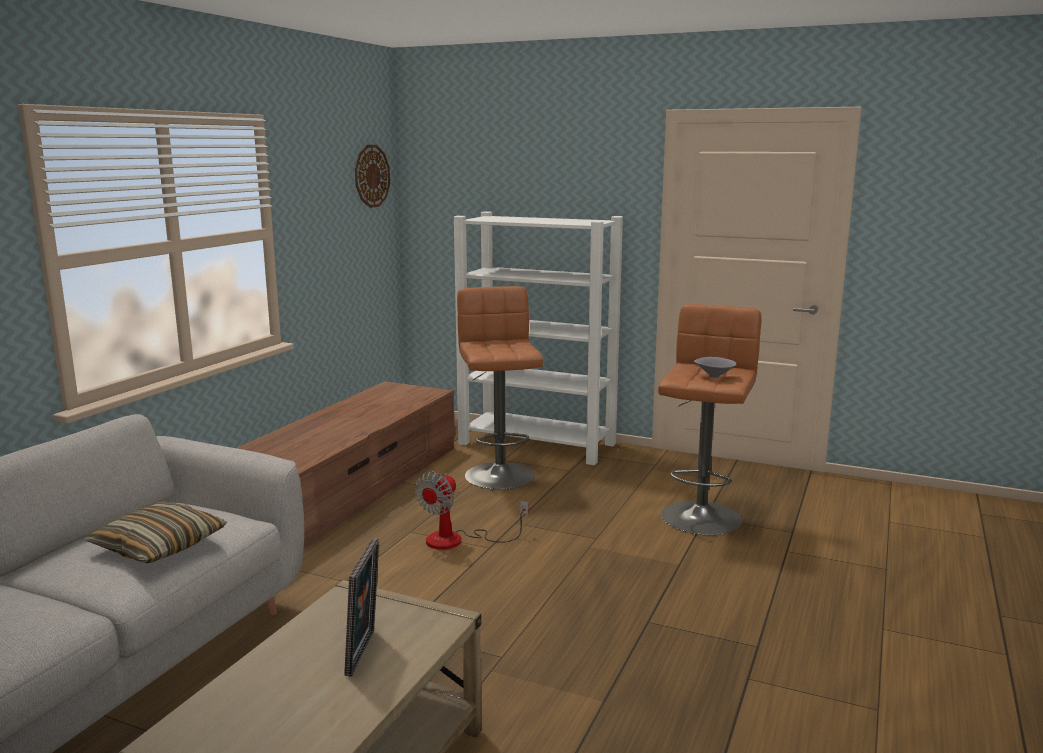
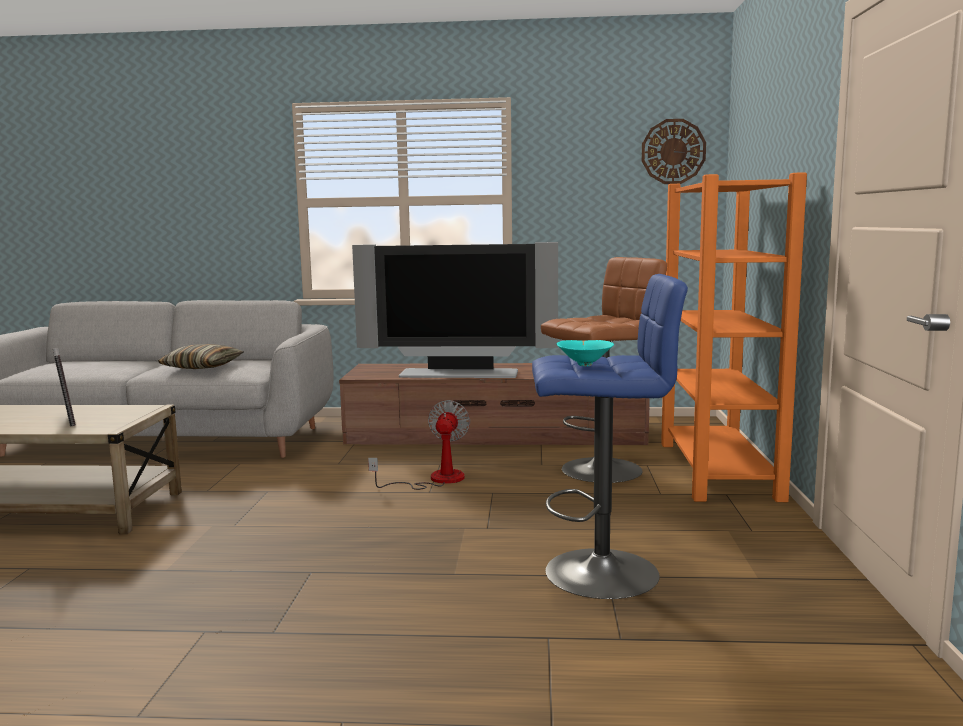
camera: 70 degrees right, 5 degrees down
(331, 440) = (459, 374): none -> television
(365, 653) = (68, 421): picture frame -> picture frame turned 75 degrees clockwise
(457, 540) = (435, 480): fan -> fan turned 90 degrees clockwise
(537, 444) = (718, 470): white bookcase -> orange bookcase
(702, 517) = (603, 574): brown stool -> blue stool
(713, 376) = (585, 365): grey bowl -> turquoise bowl

